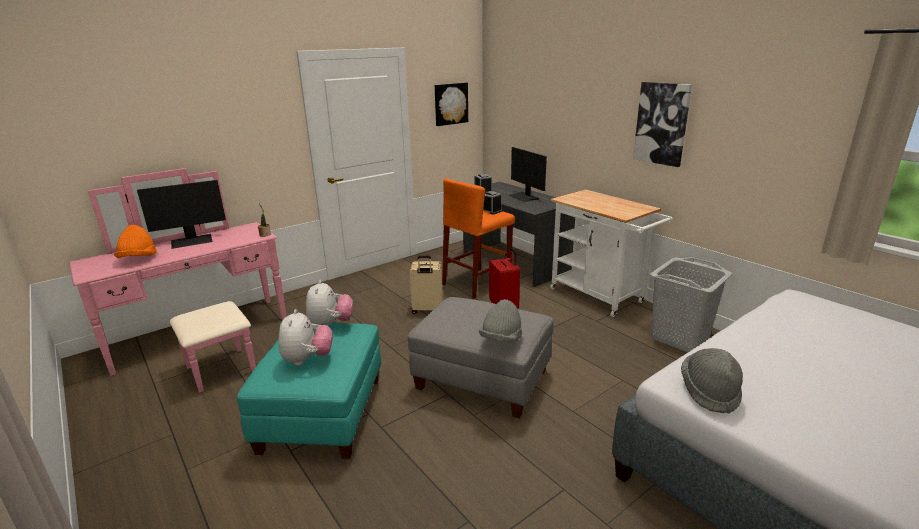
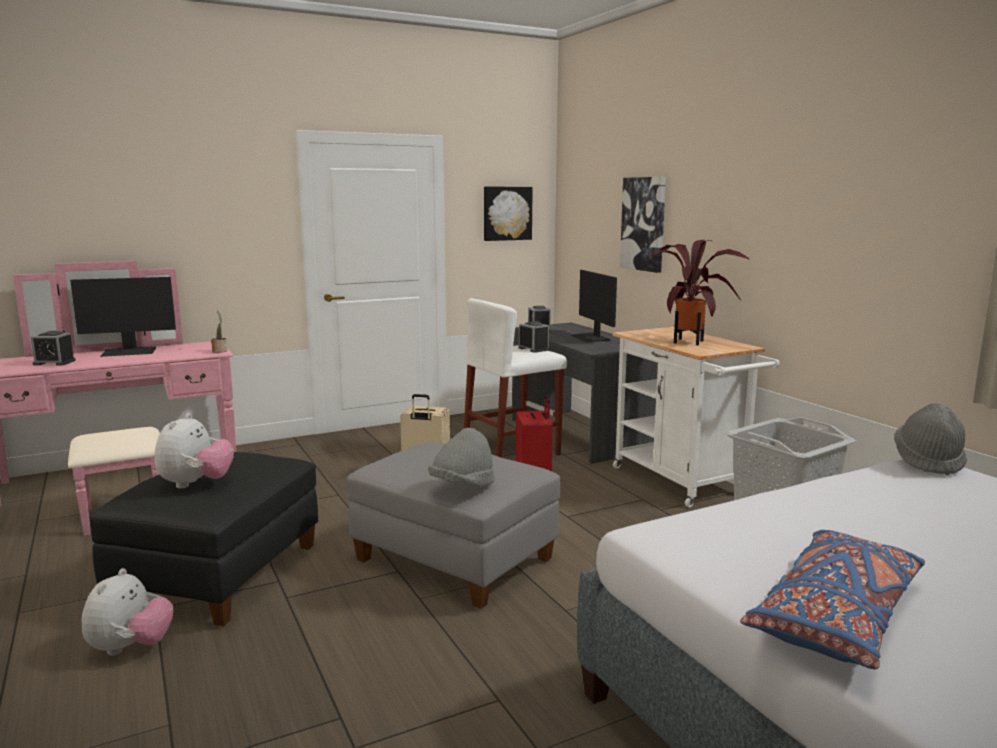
camera: 10 degrees right, 10 degrees down
(138, 259) = (54, 362): orange hat -> alarm clock
(322, 415) = (218, 575): turquoise ottoman -> black ottoman
(330, 325) = (251, 454): plush toy -> plush toy (130, 647)
(476, 283) = (511, 452): orange stool -> white stool
(609, 205) = (691, 341): none -> potted plant
(662, 123) = (763, 226): picture -> picture (644, 224)
(709, 392) = (694, 547): grey hat -> grey hat (928, 462)
(827, 440) = (837, 616): none -> blue pillow

